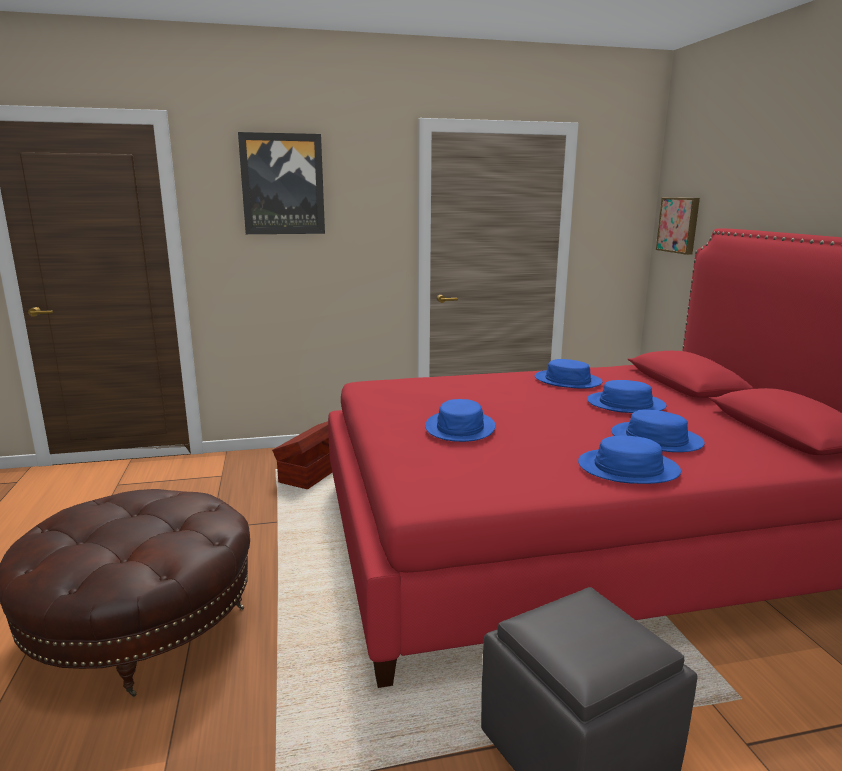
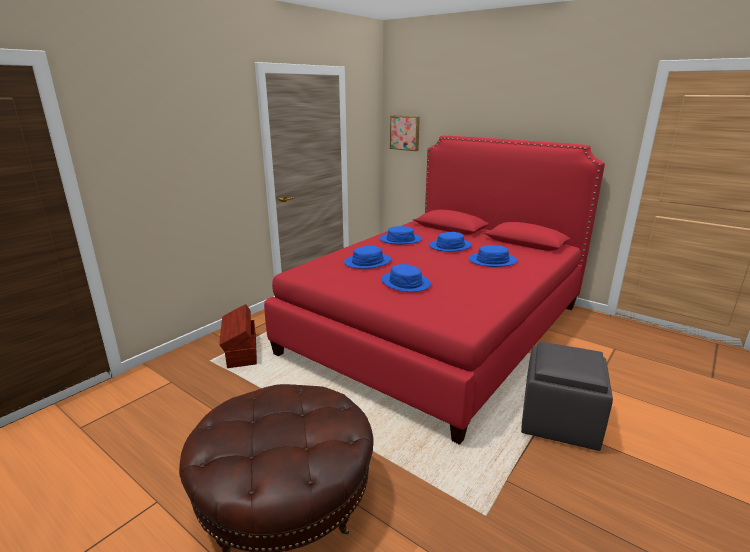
camera: 40 degrees left, 5 degrees up
(282, 184) = (163, 120): picture -> none
(628, 468) = (509, 279): blue hat -> blue hat (367, 262)

